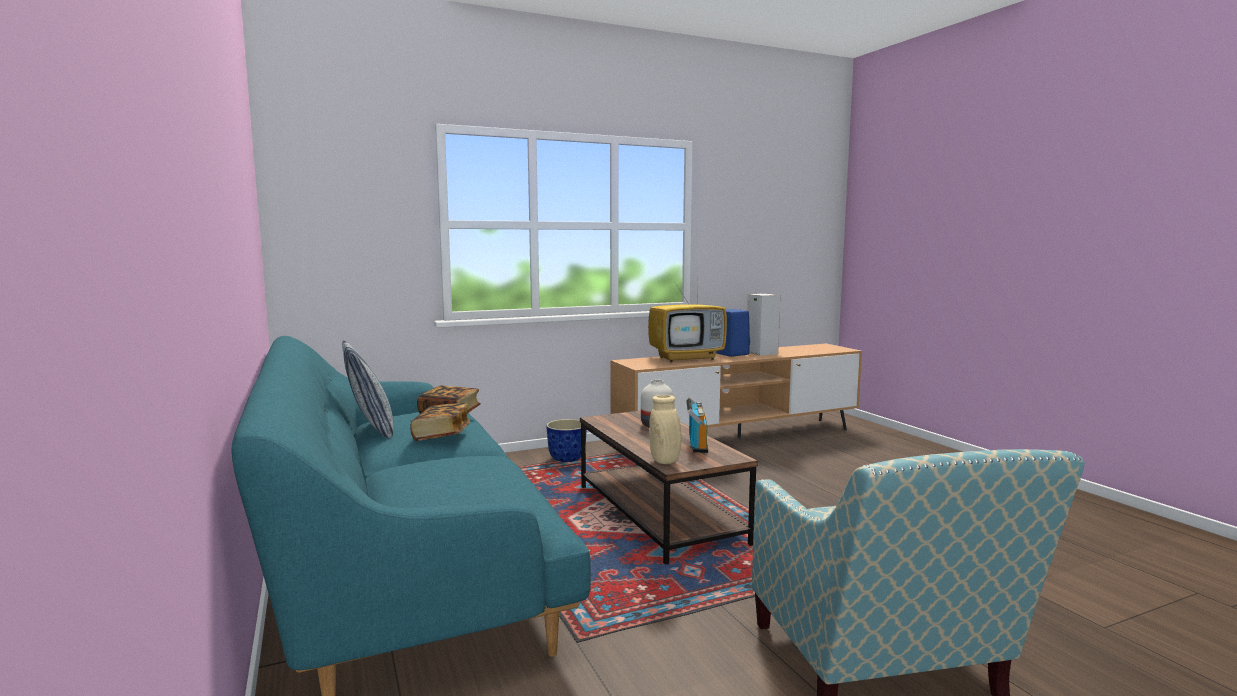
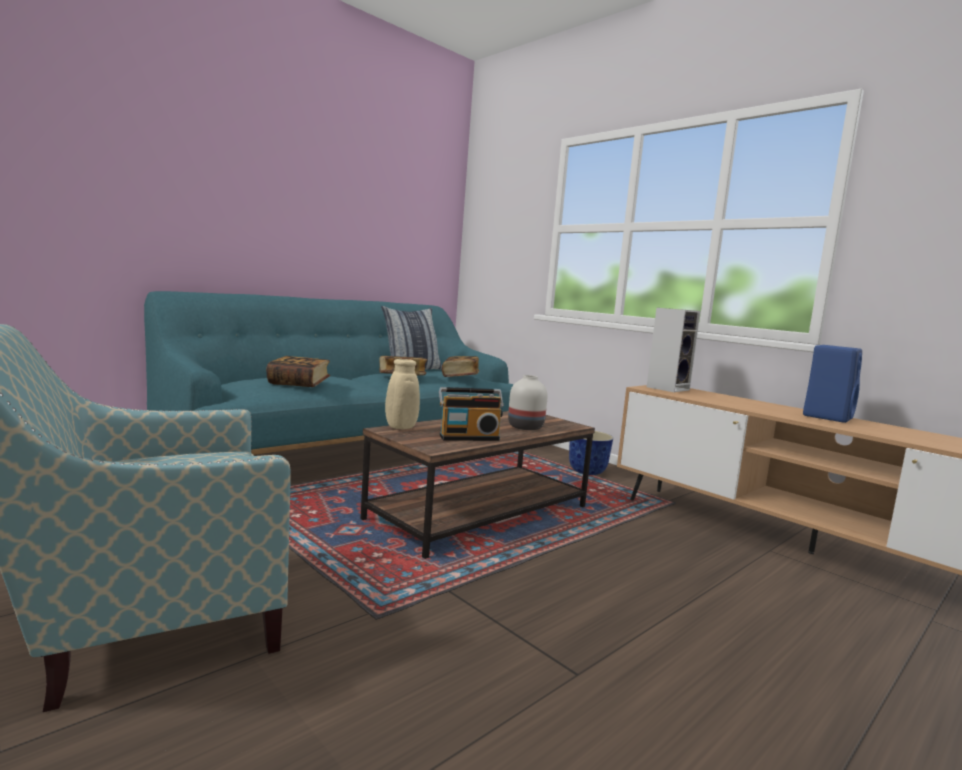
camera: 70 degrees right, 0 degrees up
(486, 481) = (298, 384): none -> book
(687, 358) = (742, 401): television -> none
(760, 352) = (883, 429): speaker -> speaker (668, 388)

